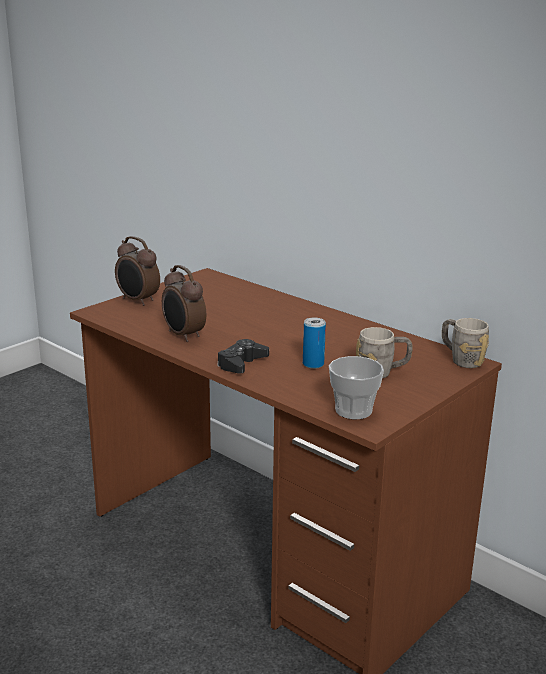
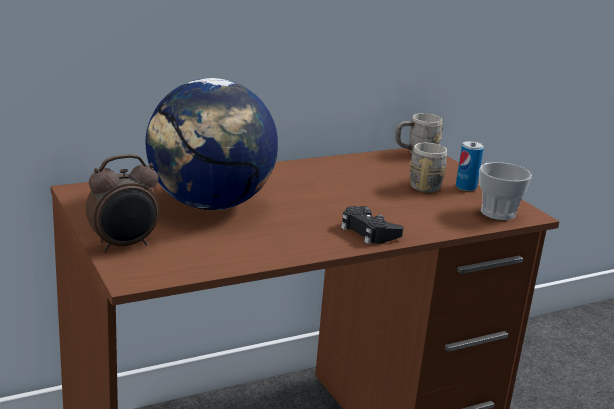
camera: 70 degrees left, 0 degrees up
(183, 336) = (270, 243): alarm clock -> none
(229, 309) = (210, 204): none -> globe
(313, 364) = (392, 203): can -> can (466, 187)

